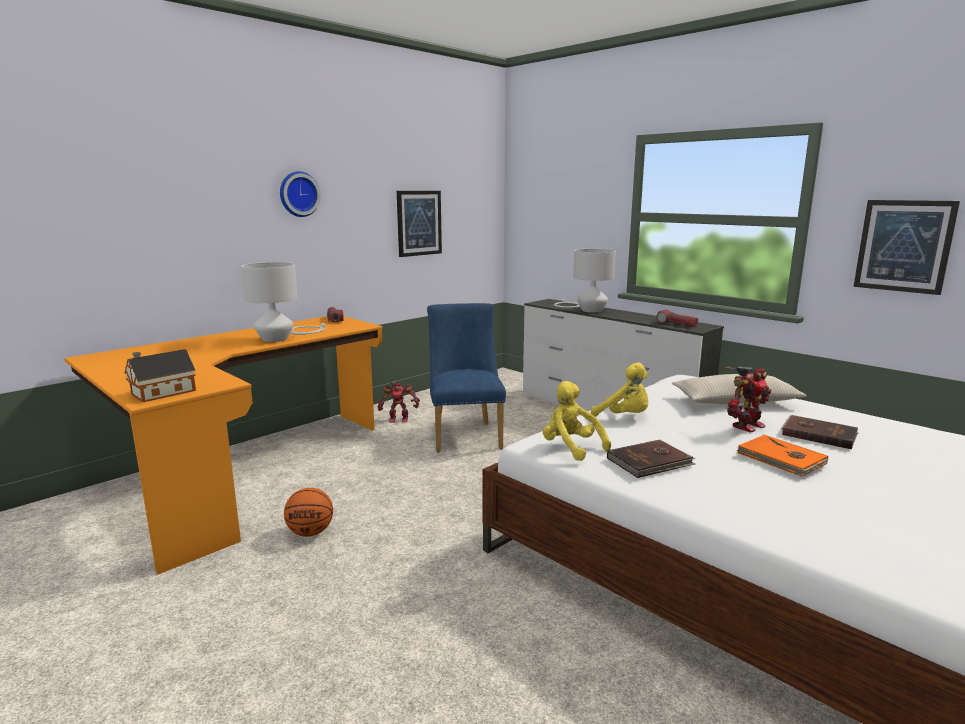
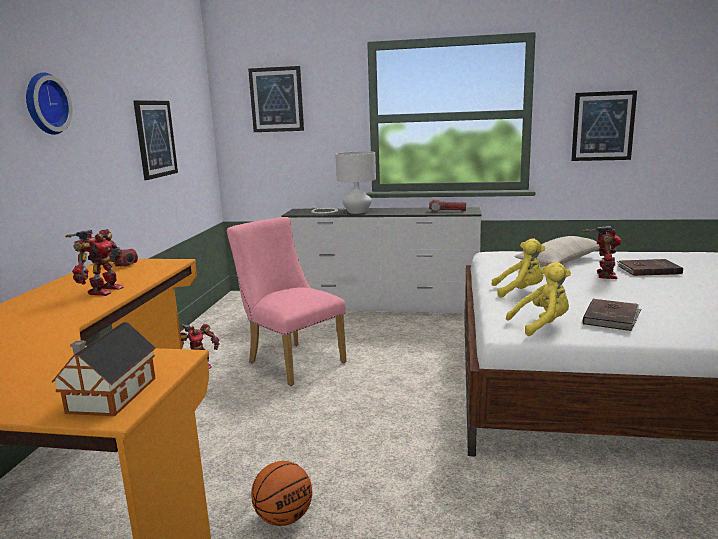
camera: 35 degrees left, 0 degrees up
(288, 335) = (103, 290): white table lamp -> toy robot
(465, 434) = (291, 361): blue chair -> pink chair
(553, 191) = (276, 99): none -> picture
(571, 448) = (542, 325): yellow plush toy -> yellow plush toy turned 150 degrees clockwise
(781, 459) = (668, 291): orange book -> none

